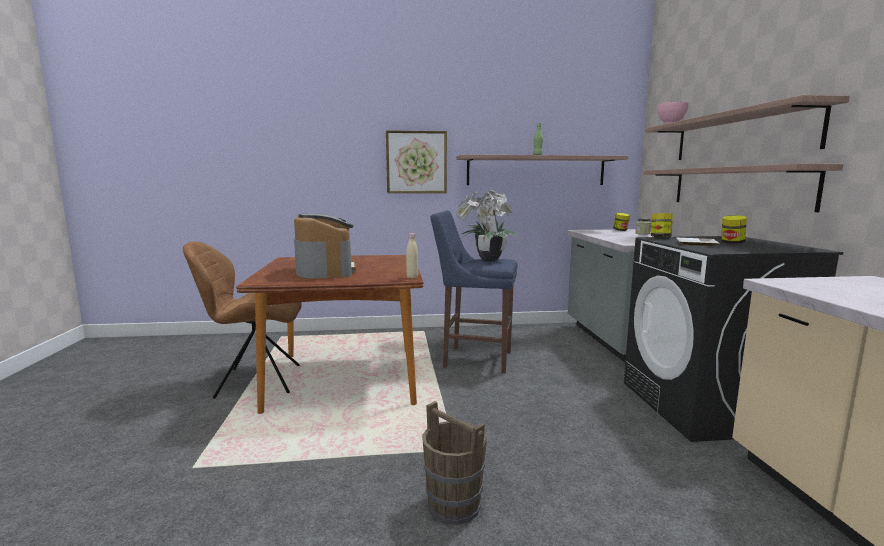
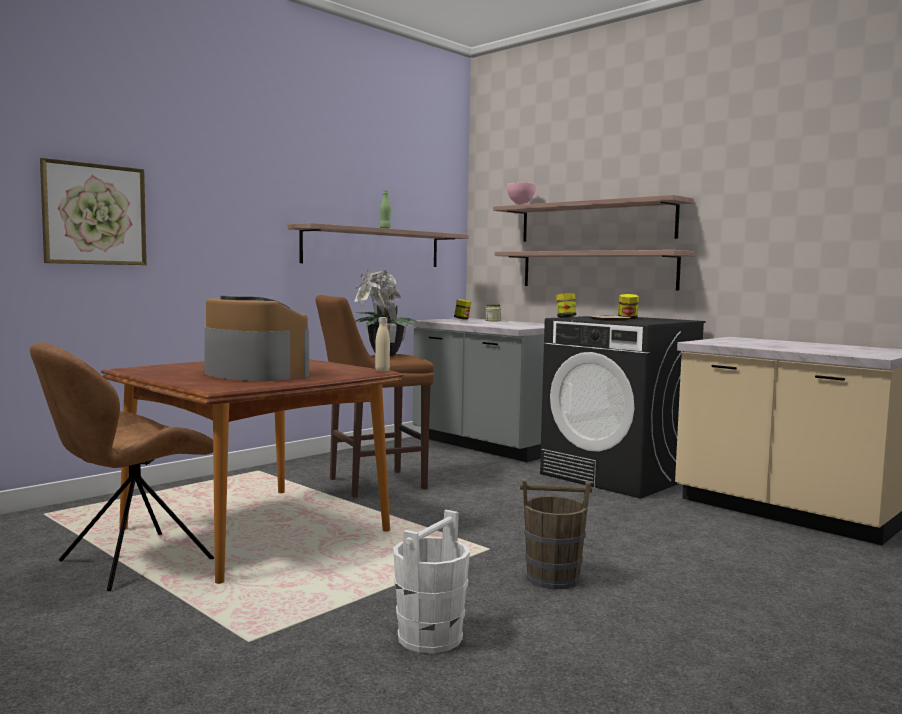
camera: 40 degrees left, 5 degrees down
(274, 521) = (430, 637): none -> white bucket
(416, 162) = (238, 229): picture -> picture (94, 214)
(474, 358) = (372, 484): blue stool -> brown stool

